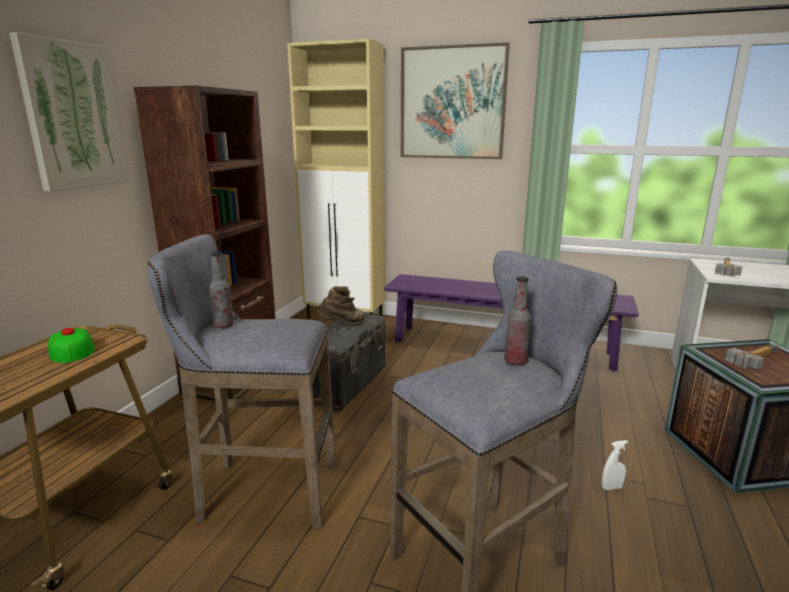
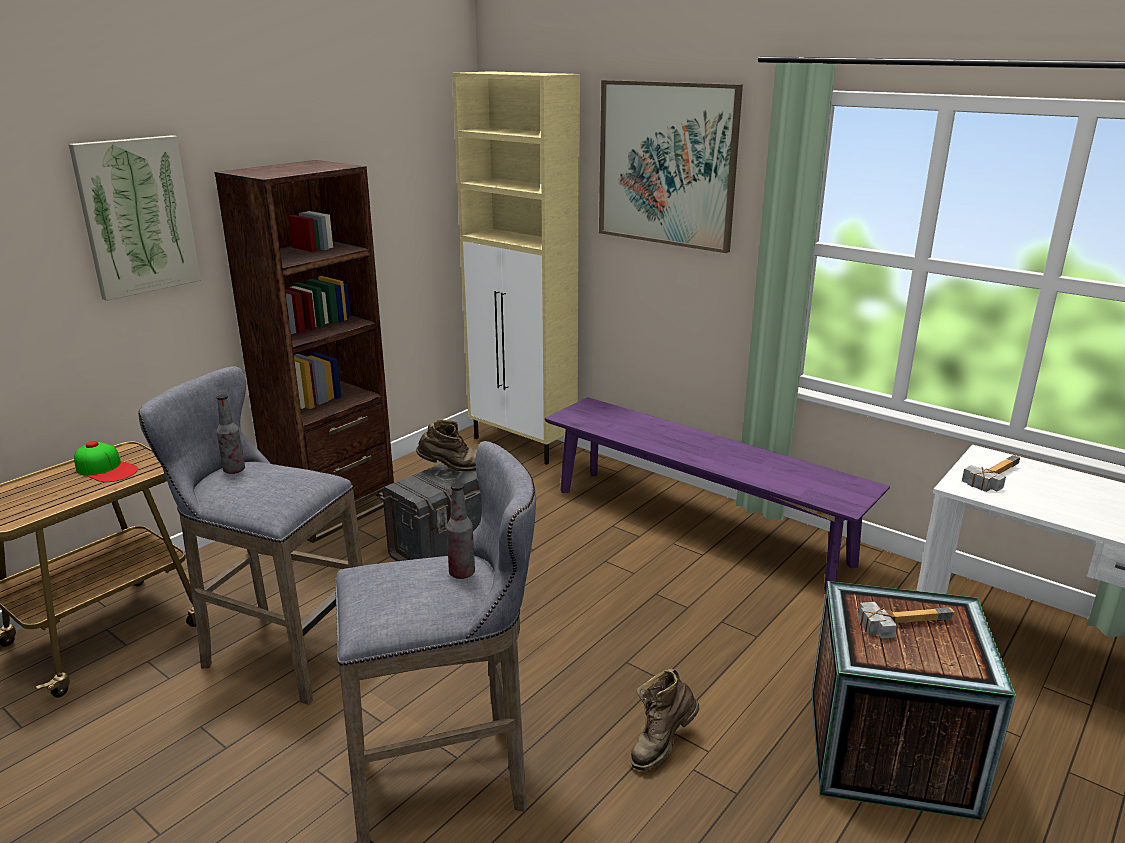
camera: 20 degrees right, 5 degrees up
(71, 348) = (106, 469): cap -> cap turned 135 degrees clockwise
(611, 487) = (661, 746): white spray bottle -> brown boot

